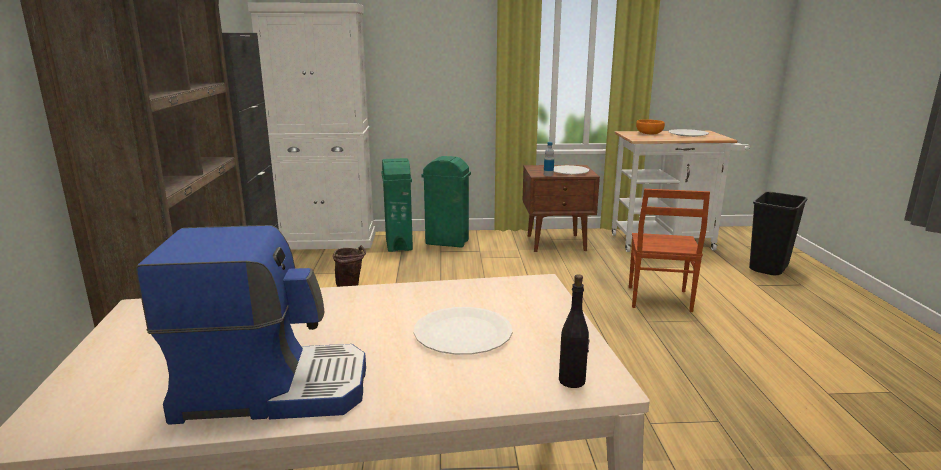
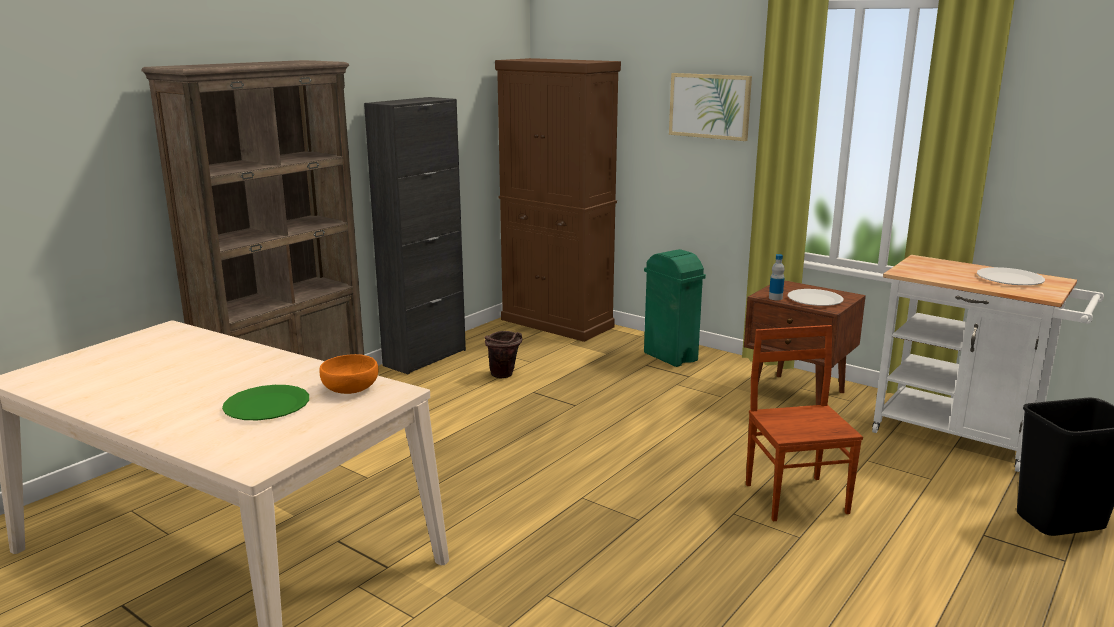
camera: 40 degrees right, 0 degrees up
(273, 388) = (123, 395): coffee machine -> none
(328, 241) = (557, 323): white cabinet -> brown cabinet
(399, 244) = (617, 345): green trash can -> none
(447, 40) = (710, 106): none -> picture
(463, 333) = (267, 405): white plate -> green plate
(572, 381) = (245, 456): black bottle -> none
(649, 134) = (947, 267): orange bowl -> orange bowl (349, 388)
(658, 299) = (796, 497): brown chair -> brown chair turned 120 degrees clockwise

